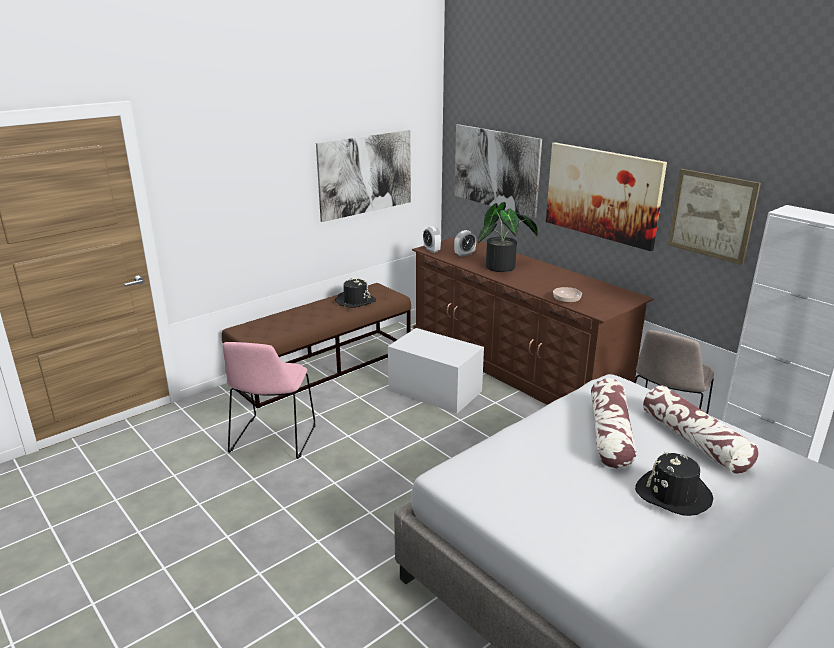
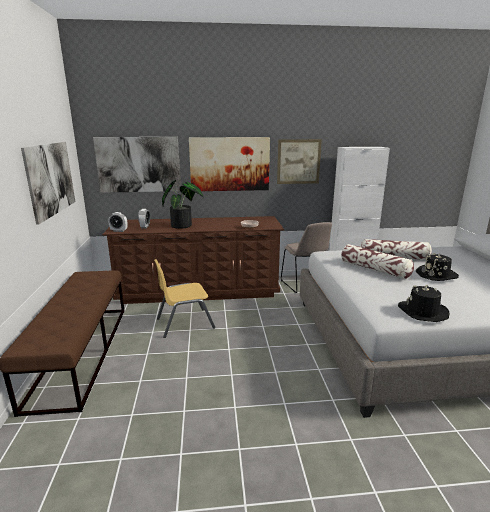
camera: 55 degrees left, 5 degrees down
(272, 440) = (141, 420): pink chair -> none
(355, 301) = (86, 286): black hat -> black hat (422, 312)
(434, 390) = (184, 323): white storage box -> yellow chair

